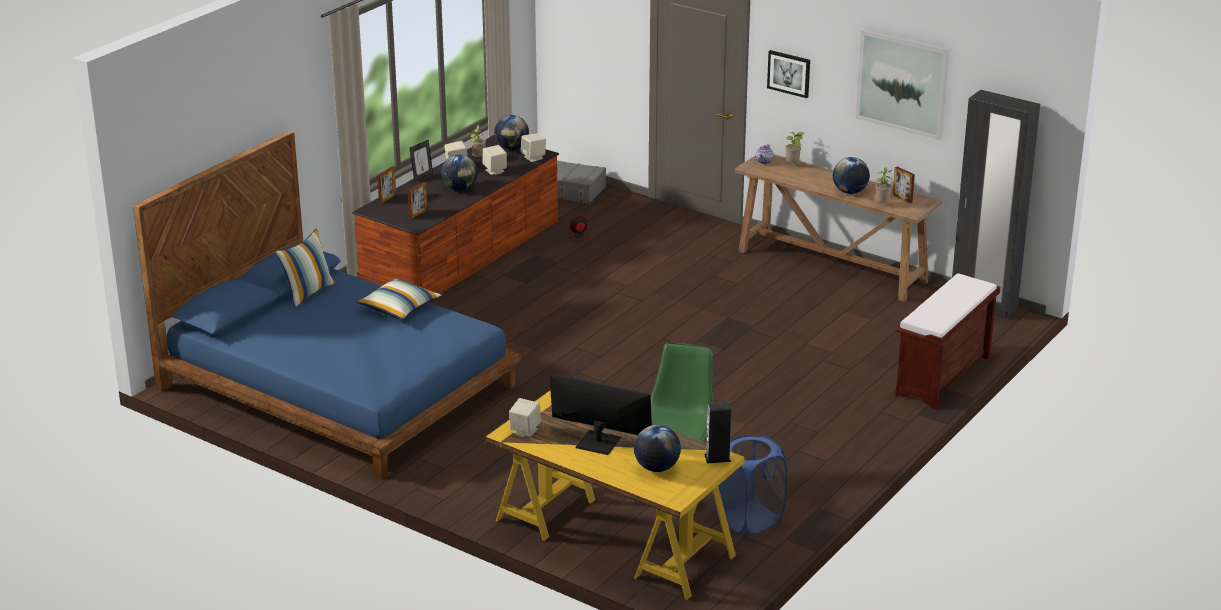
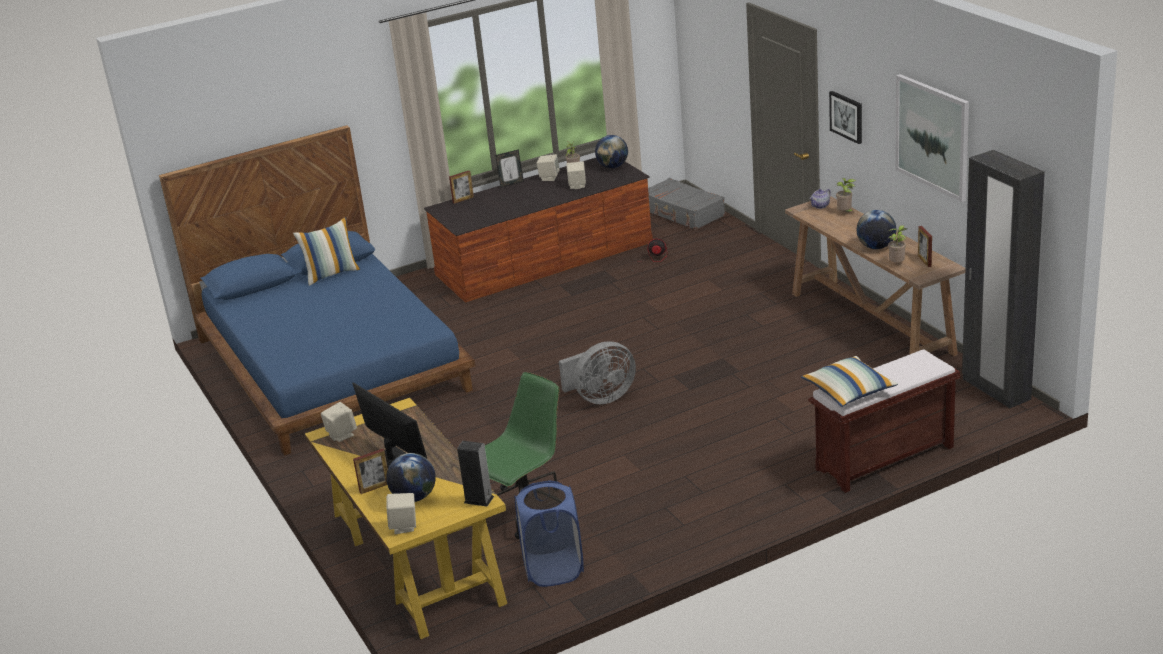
camera: 30 degrees right, 0 degrees up
(399, 309) = (386, 301): pillow -> pillow (849, 391)
(418, 214) = (473, 216): picture frame -> picture frame (375, 488)
(460, 189) = (531, 198): globe -> none
(533, 157) = (622, 178): beige speaker -> beige speaker (404, 526)
(649, 371) = (601, 398): none -> grey fan

